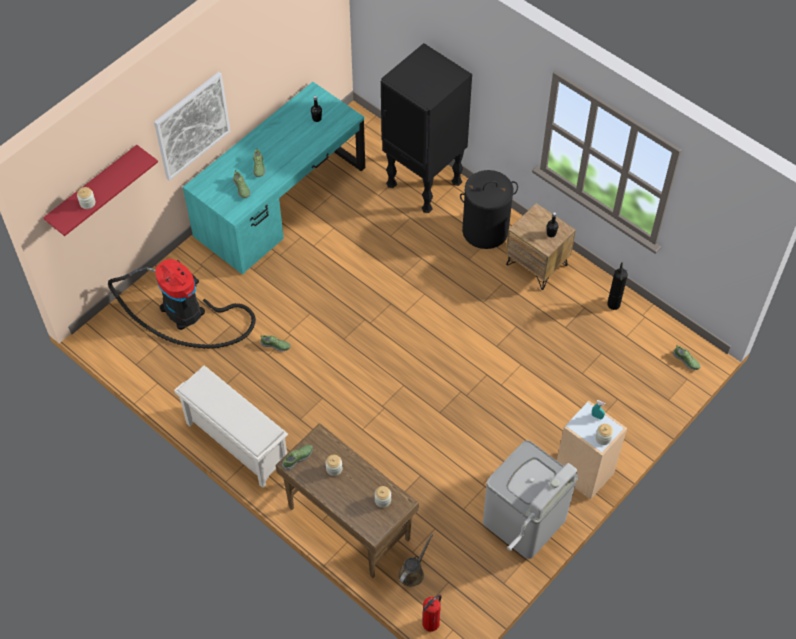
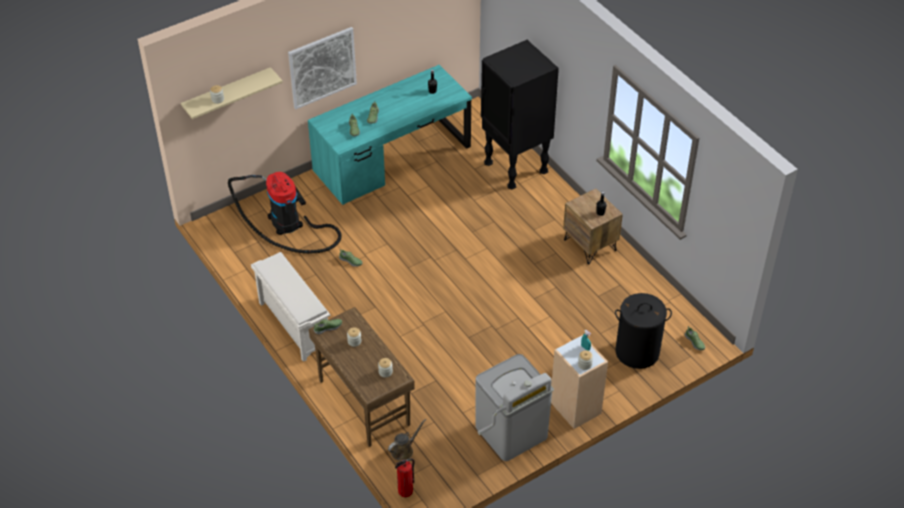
camera: 15 degrees right, 10 degrees down
(93, 189) = (227, 93): red shelf -> beige shelf
(485, 231) = (555, 211): black laundry basket -> black laundry basket (637, 352)
(613, 303) = (646, 287): fire extinguisher -> none

